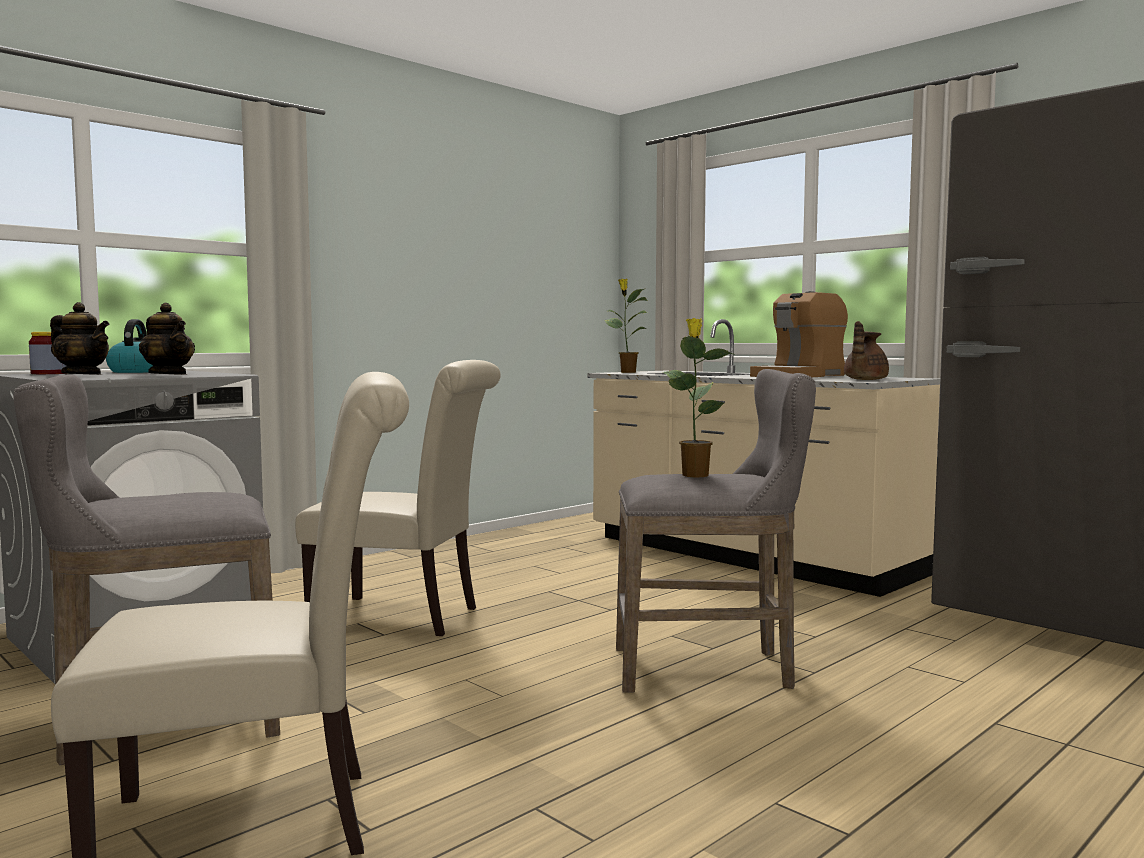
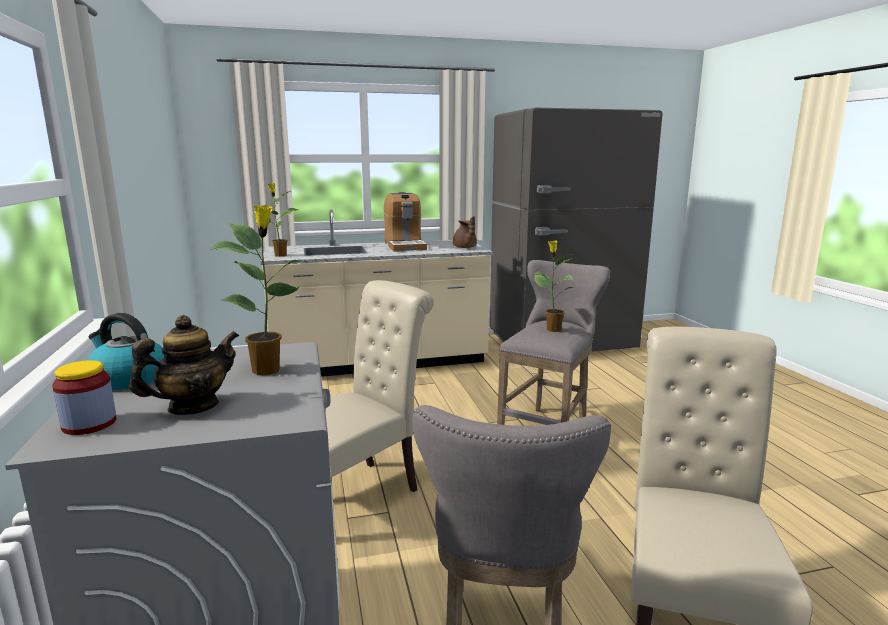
camera: 60 degrees left, 10 degrees up
(168, 374) = (268, 370): teapot -> potted plant

